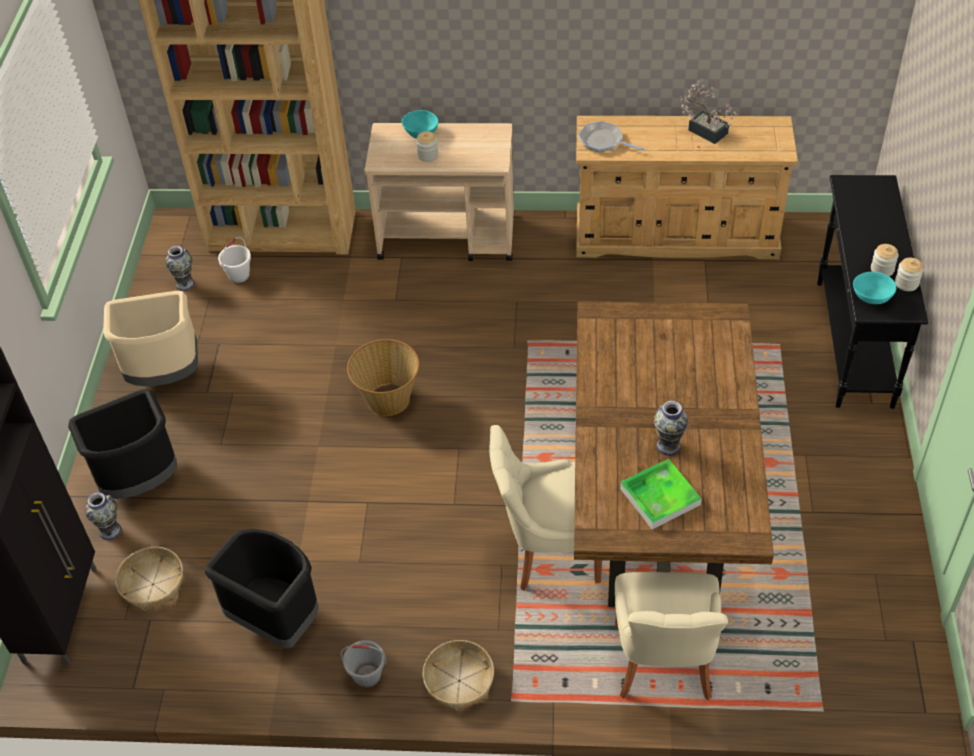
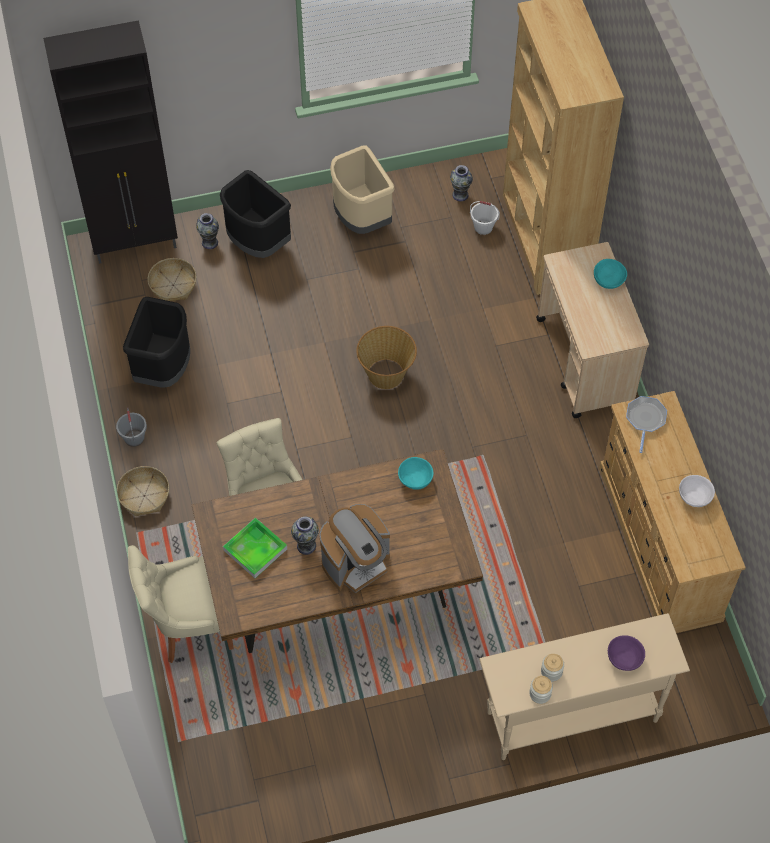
camera: 70 degrees right, 10 degrees up
(428, 155) = (580, 294): jar -> none
(704, 129) = (695, 497): potted plant -> white bowl
(705, 405) = (356, 563): none -> coffee machine
(853, 343) = (571, 716): black console table -> beige console table
(872, 297) = (512, 668): turquoise bowl -> turquoise bowl (415, 480)
(876, 215) = (624, 659): none -> purple bowl

